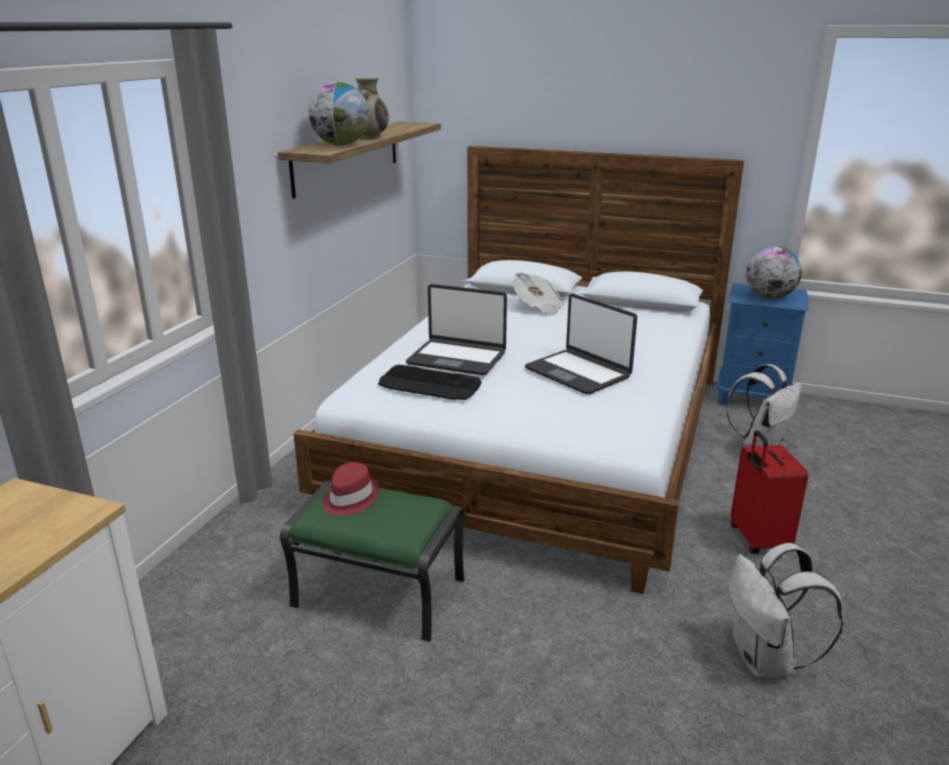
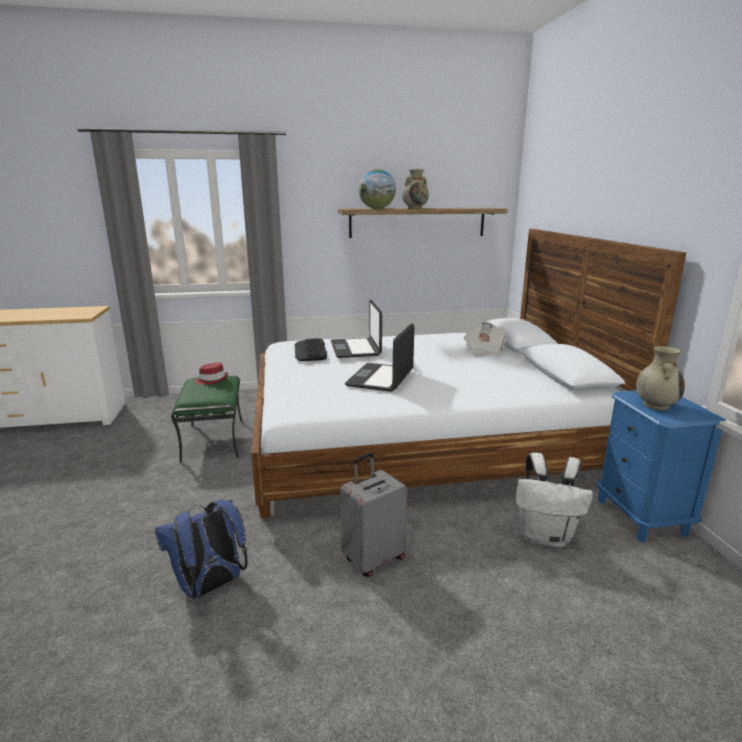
camera: 60 degrees right, 5 degrees down
(757, 539) = (373, 558): red suitcase -> grey suitcase
(766, 660) = (210, 587): white backpack -> blue backpack
(769, 297) = (655, 405): globe -> beige vase

